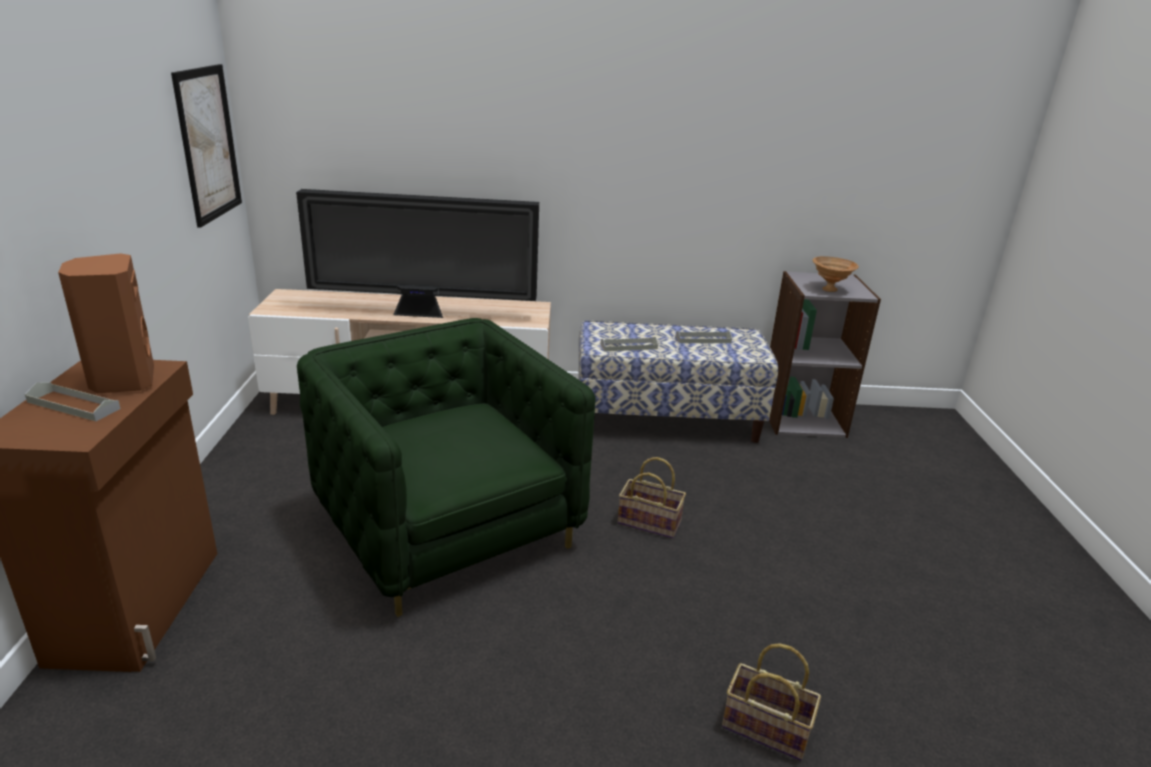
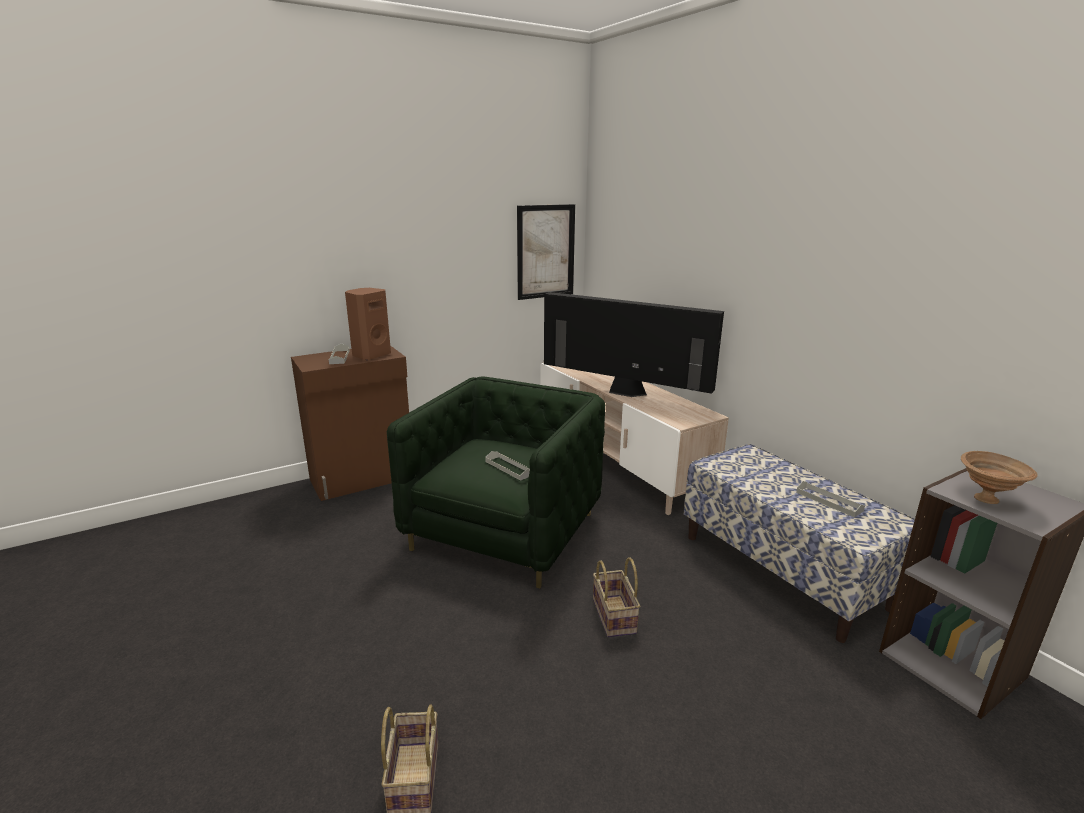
camera: 60 degrees right, 5 degrees down
(423, 314) = (623, 392): television -> television turned 150 degrees clockwise
(628, 346) = (740, 473): grey tray -> grey tray (509, 468)

